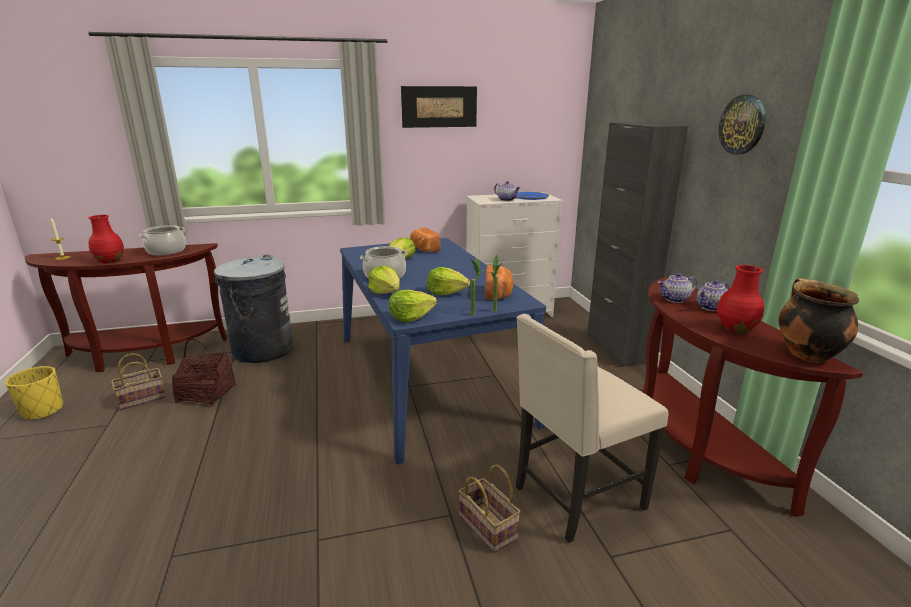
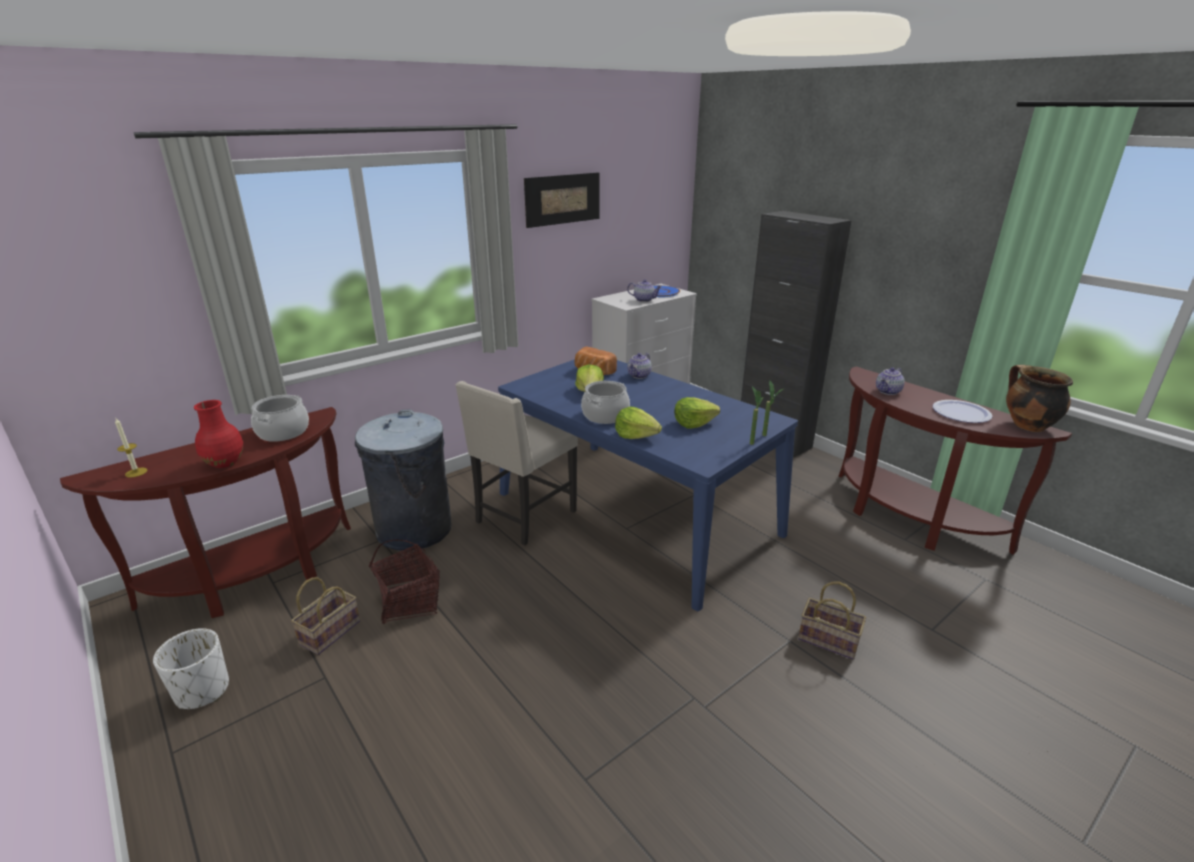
camera: 25 degrees left, 5 degrees up
(42, 411) = (202, 691): yellow planter -> white planter
(410, 317) = (702, 459): lettuce -> none
(498, 293) = (741, 414): bread -> none
(576, 498) = (867, 591): beige chair -> beige chair (524, 517)
(711, 308) = (922, 395): teapot -> teapot (639, 376)
(735, 329) = (961, 413): red vase -> plate
(742, 125) = (919, 224): wall clock -> none

